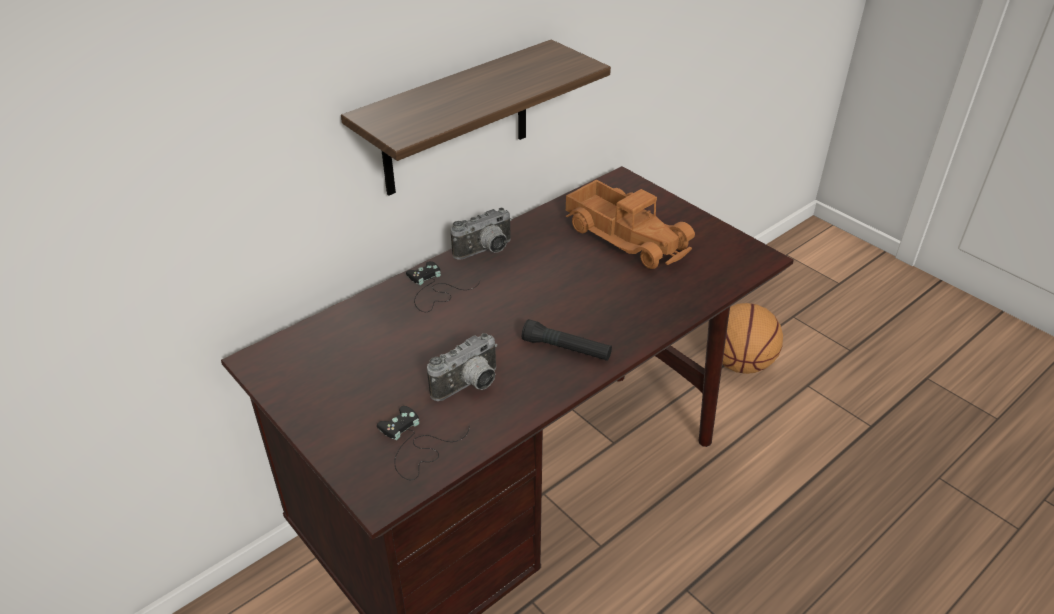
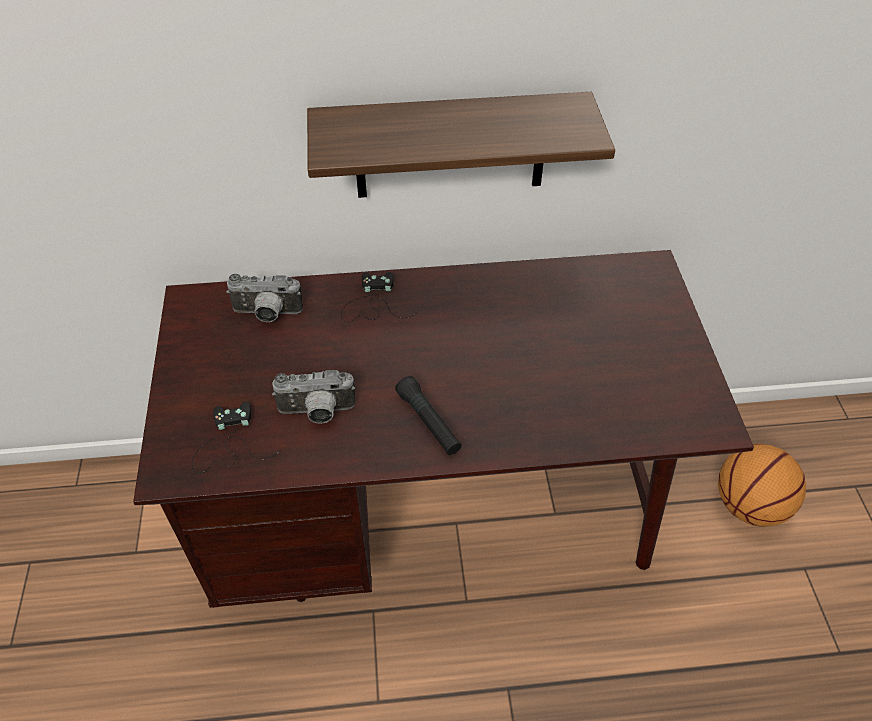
camera: 35 degrees right, 10 degrees up
(486, 251) = (451, 285): camera -> camera (267, 314)
(627, 236) = (599, 332): toy truck -> none

